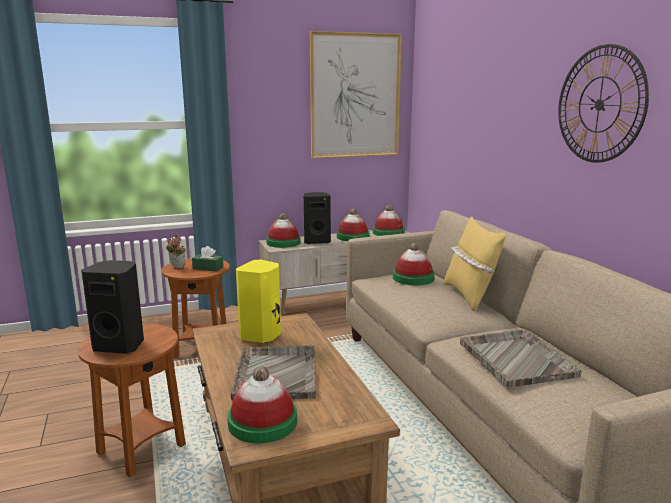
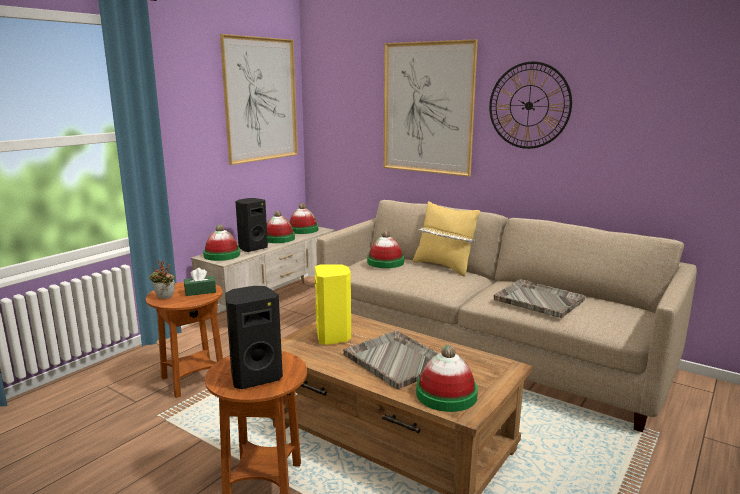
camera: 35 degrees left, 0 degrees up
(503, 107) = (427, 108): none -> picture

